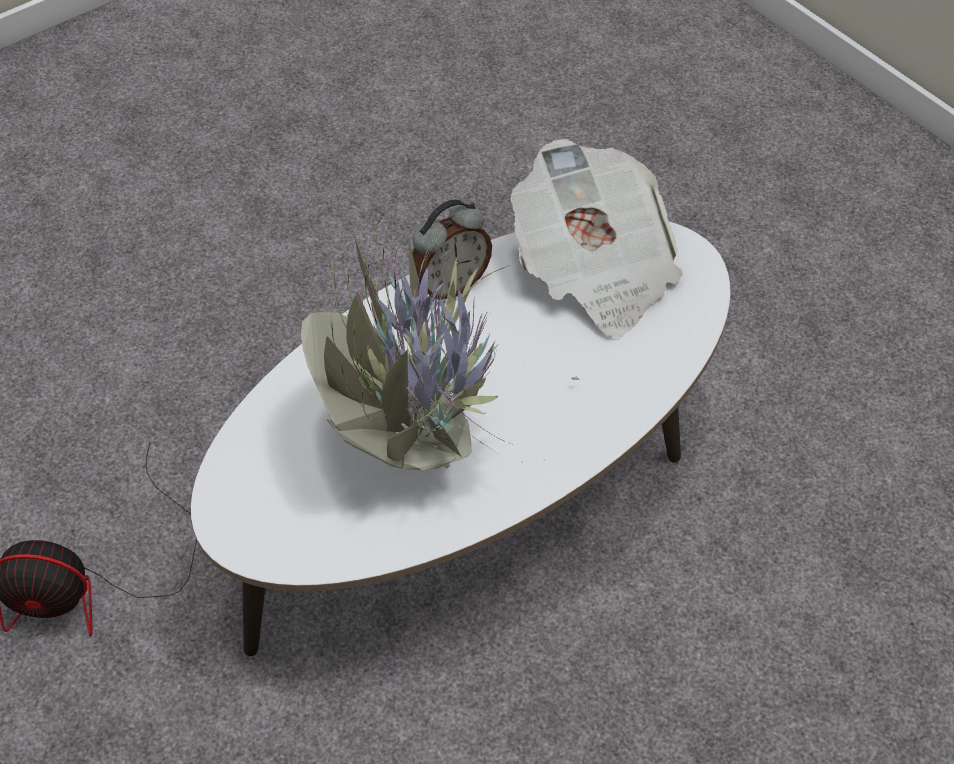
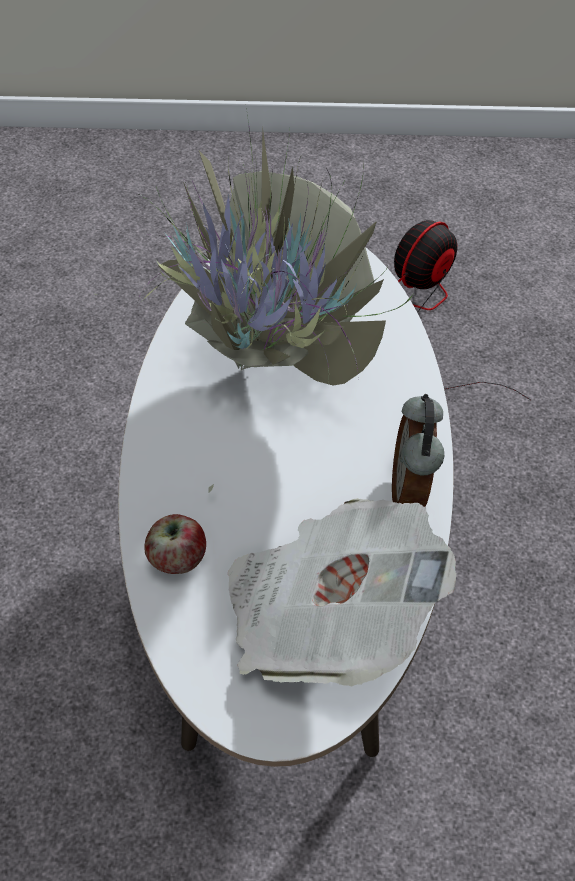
camera: 130 degrees right, 0 degrees up
(640, 371) = (178, 558): none -> apple

